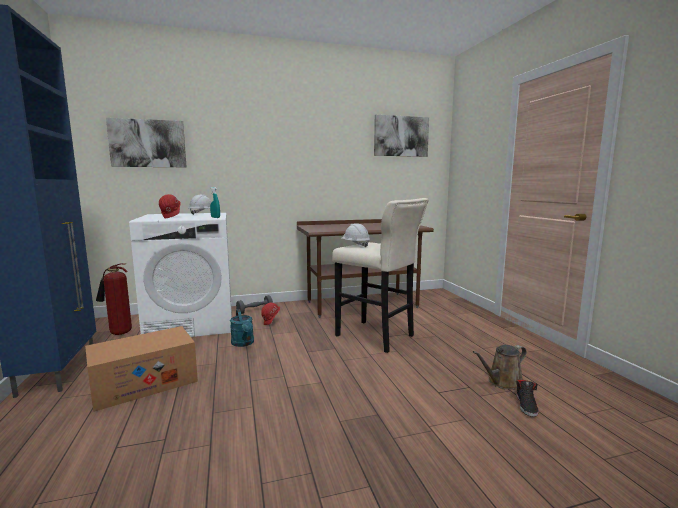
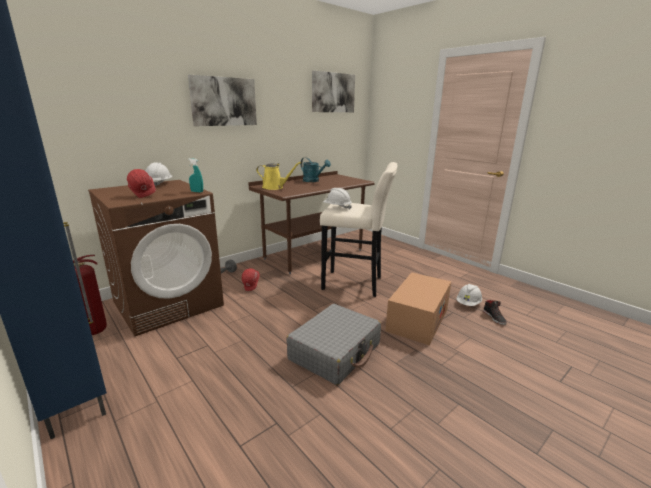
camera: 25 degrees left, 10 degrees up
(144, 383) = (193, 379): cardboard box -> cardboard box (417, 320)
(148, 143) = (75, 100): picture -> picture (224, 101)
(192, 323) = (169, 303): white washing machine -> brown washing machine
(243, 343) = (247, 314): turquoise watering can -> turquoise watering can (313, 181)
(287, 393) = (335, 352): none -> grey suitcase
(317, 227) = (275, 187): none -> yellow watering can
(502, 382) = (468, 303): brown watering can -> white hard hat

